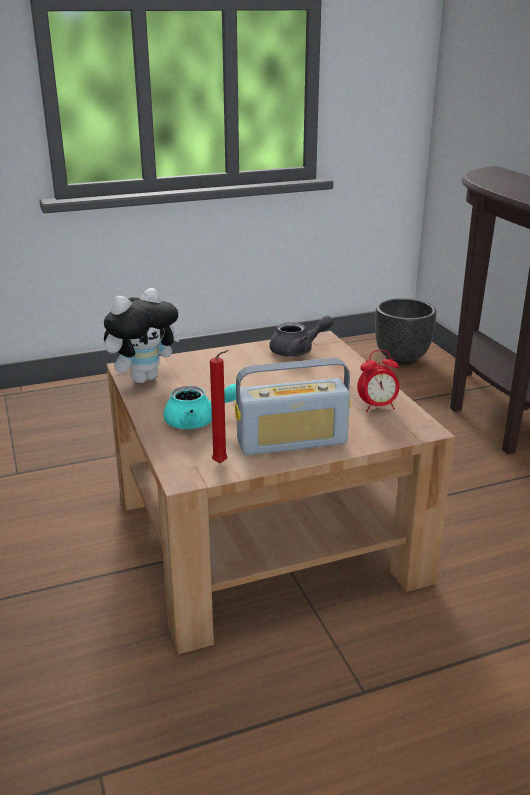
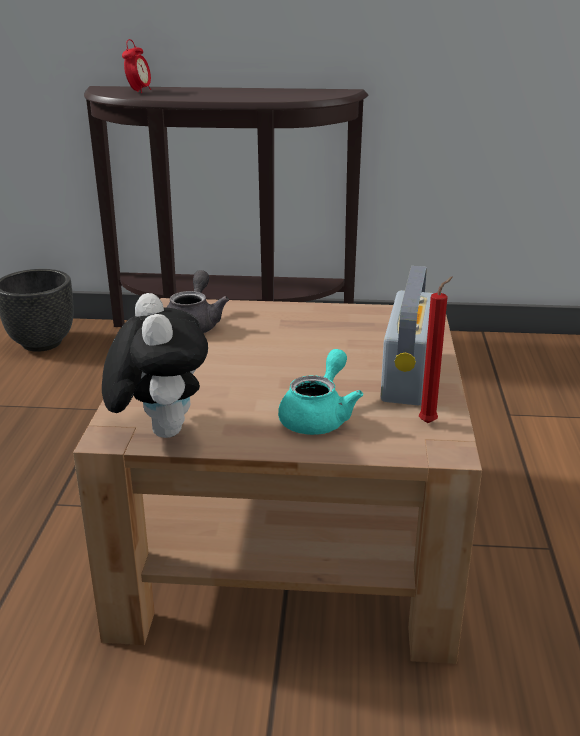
camera: 65 degrees left, 0 degrees up
(377, 407) = (365, 320): alarm clock -> alarm clock (139, 92)

